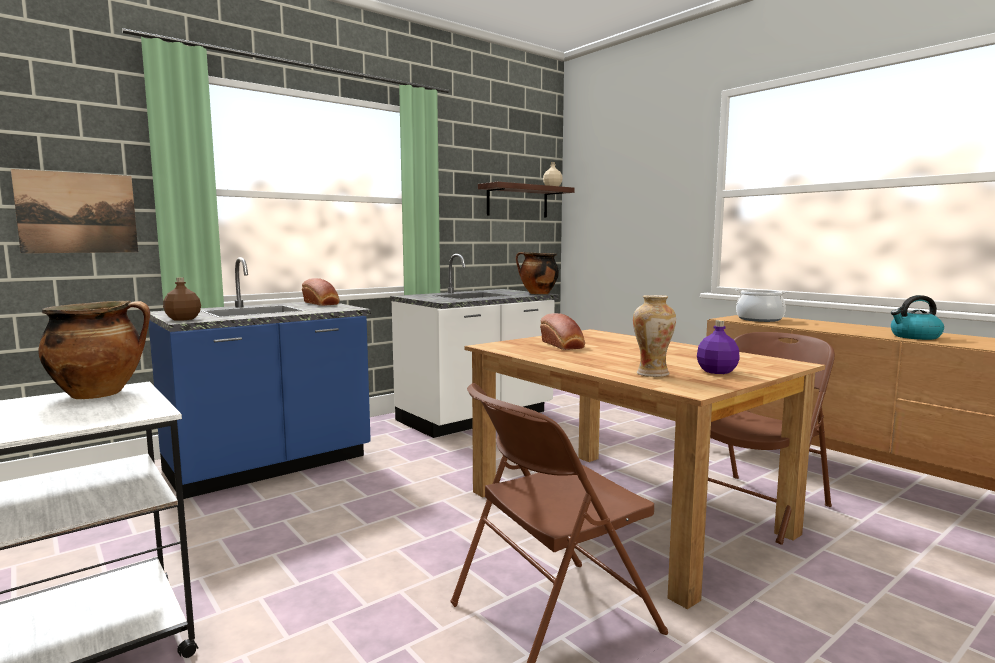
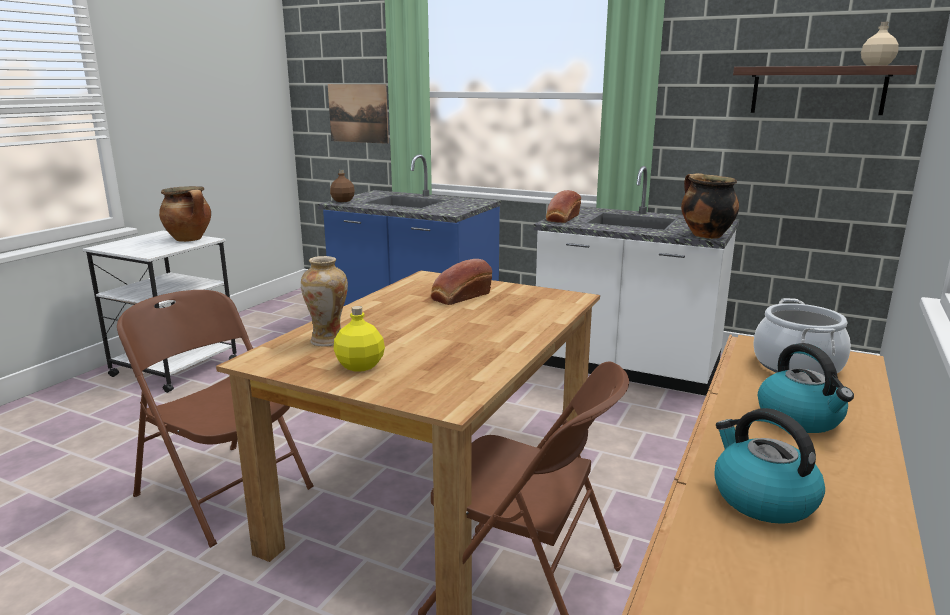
camera: 65 degrees right, 10 degrees up
(322, 303) = (473, 203): bread -> bread (562, 218)
(716, 371) = (359, 366): purple bottle -> yellow bottle
(827, 326) = (800, 418): none -> kettle

